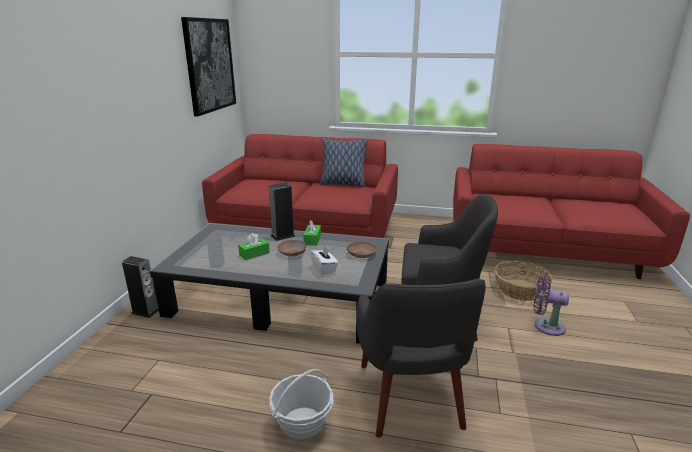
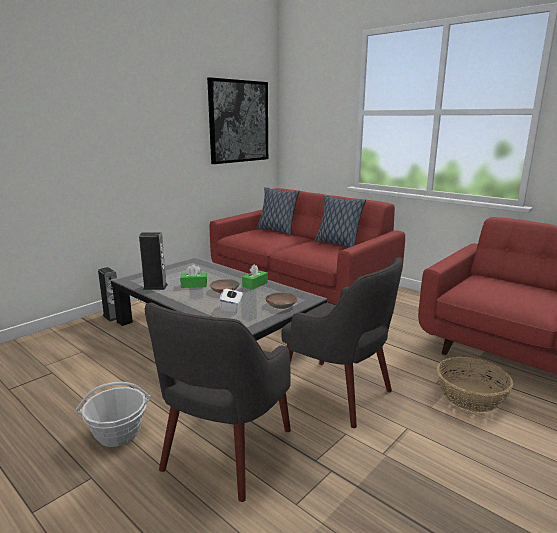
camera: 30 degrees right, 5 degrees down
(268, 179) = (276, 230): none -> pillow
(282, 236) = (235, 276): speaker -> speaker (155, 287)
(545, 326) = (459, 442): purple fan -> none

